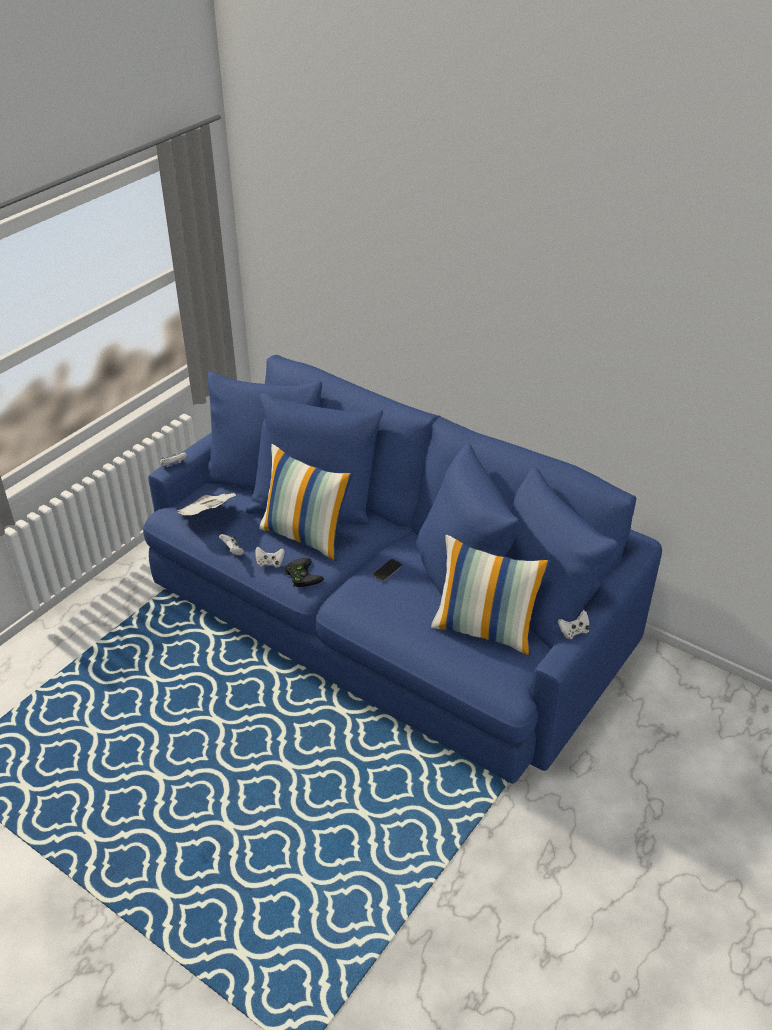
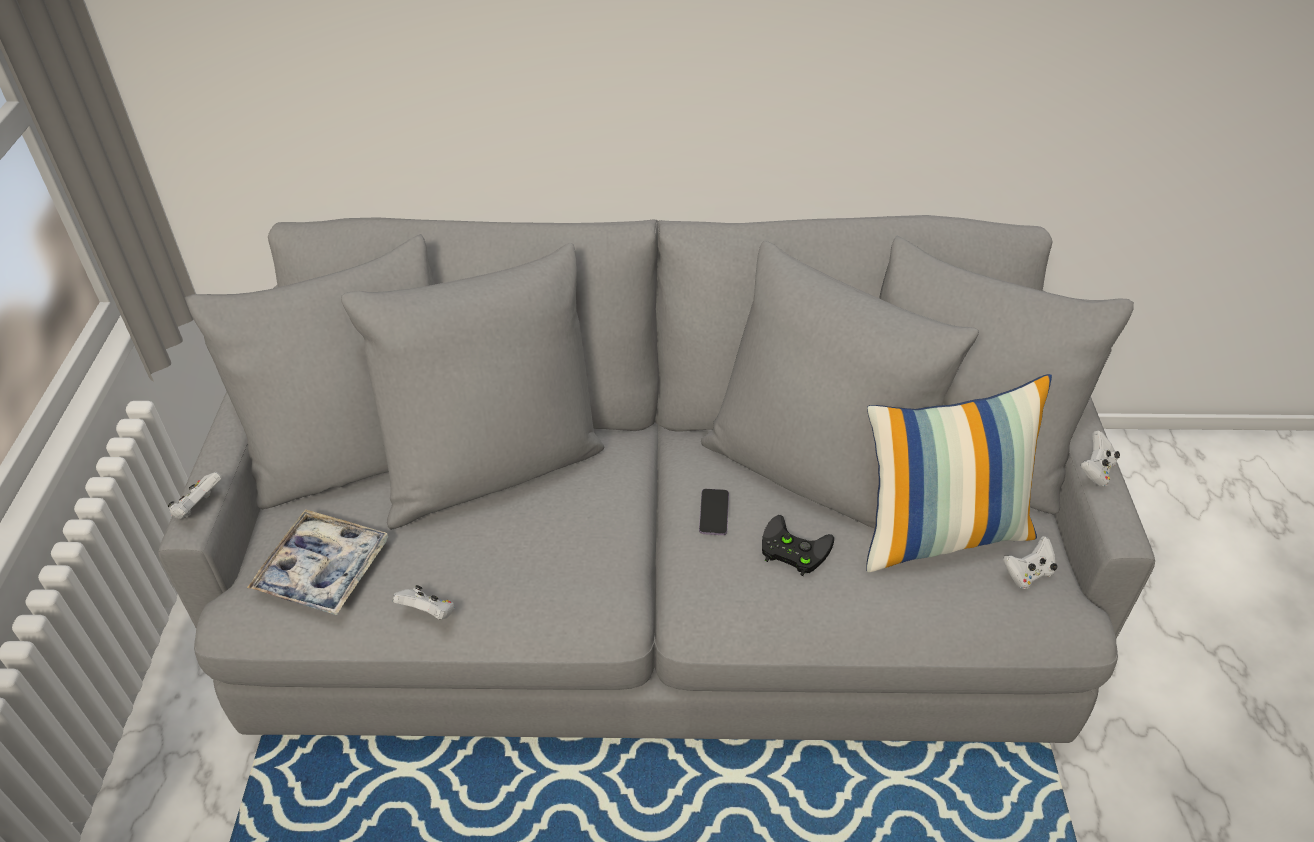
camera: 35 degrees left, 5 degrees up
(208, 516) = (323, 570): newspaper -> tray
(270, 563) = (515, 601): white game controller -> white game controller (1027, 574)
(301, 575) = (587, 593): black game controller -> black game controller (791, 549)
(306, 536) = (531, 519): pillow -> none
(387, 611) = (657, 571): blue sofa -> grey sofa

